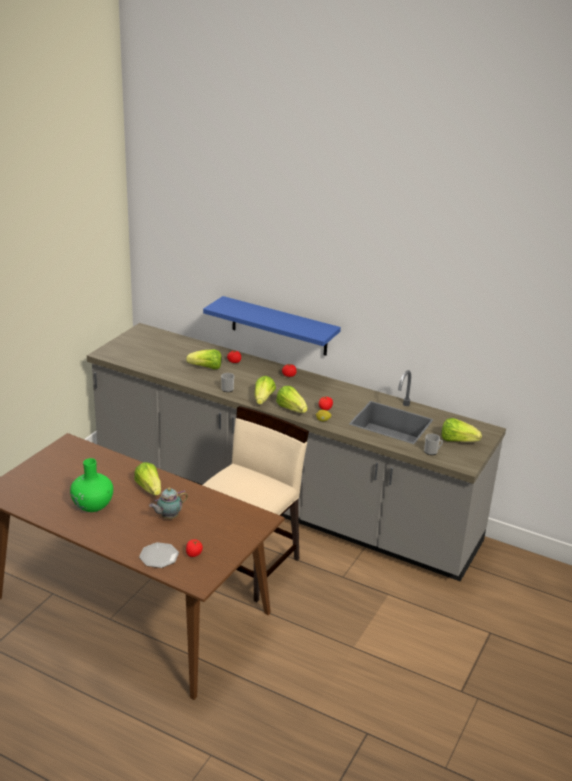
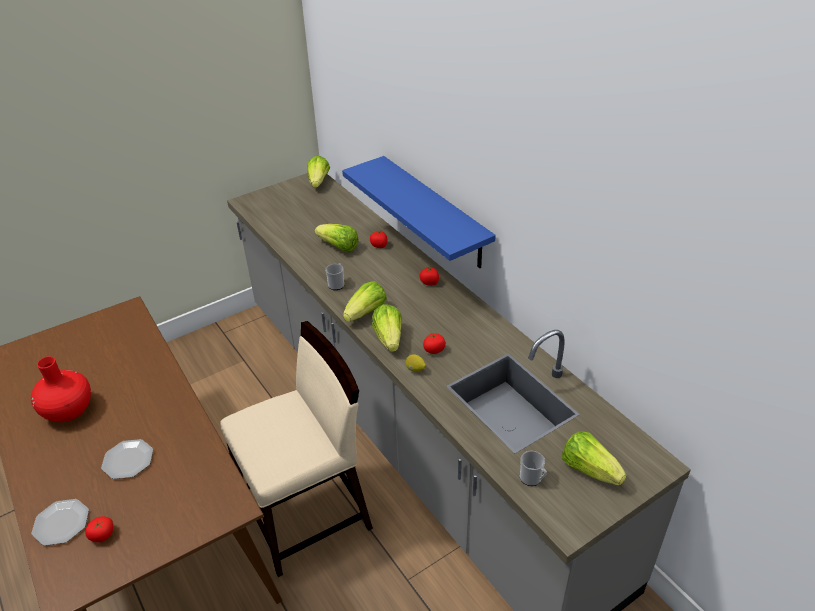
camera: 30 degrees right, 10 degrees up
(93, 505) = (68, 411): green vase -> red vase
(149, 488) = (148, 405): lettuce -> lettuce (318, 182)
(168, 517) = (128, 460): teapot -> plate

